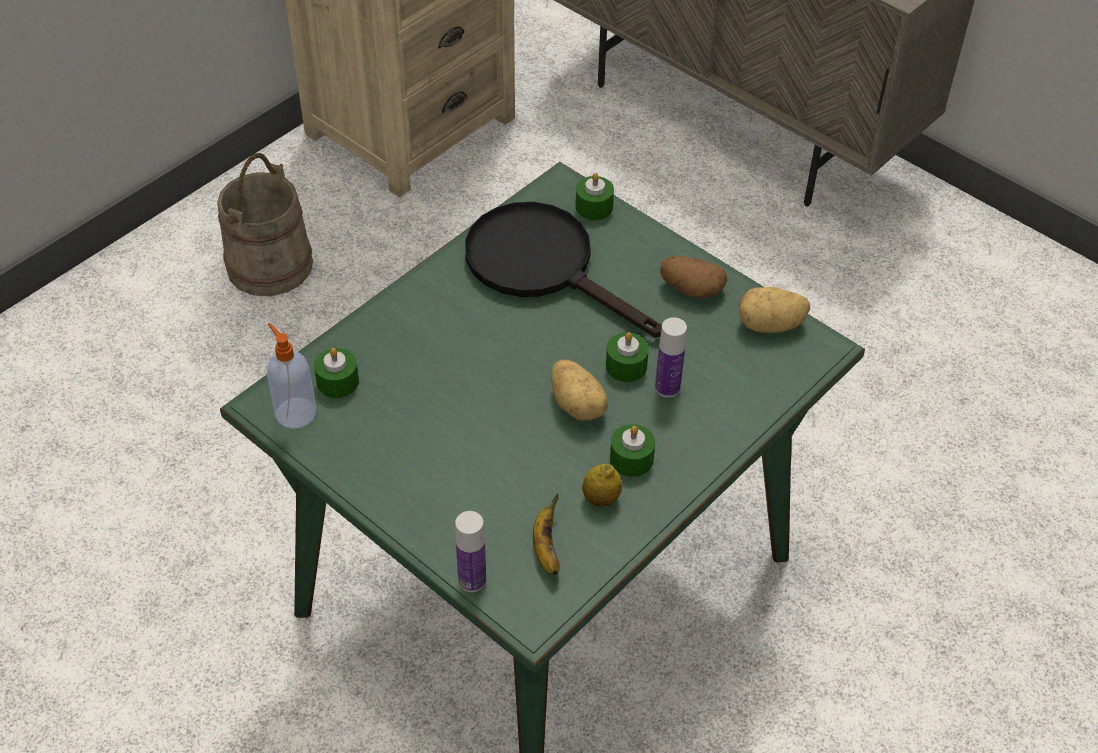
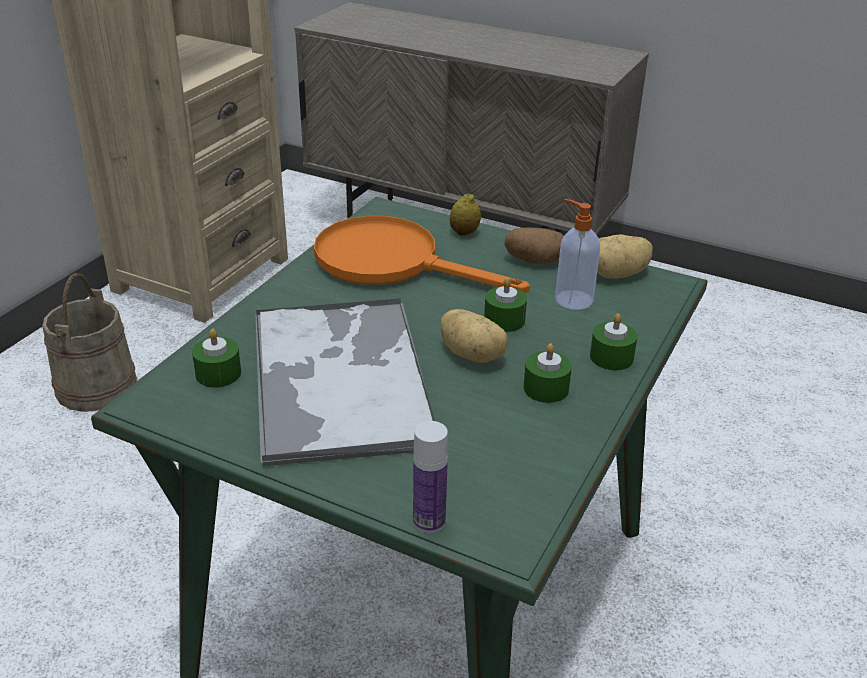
camera: 15 degrees left, 15 degrees down
(295, 412) = (178, 405): soap dispenser -> soap dispenser (572, 299)
(445, 408) = (339, 377): none -> tray
(543, 266) = (393, 262): black frying pan -> orange frying pan
(546, 548) = (496, 477): banana -> none
(594, 207) = (420, 219): green candle -> green candle (611, 357)
(601, 498) = (532, 425): lemon -> lemon (464, 232)
(667, 388) = (551, 330): bottle -> none

